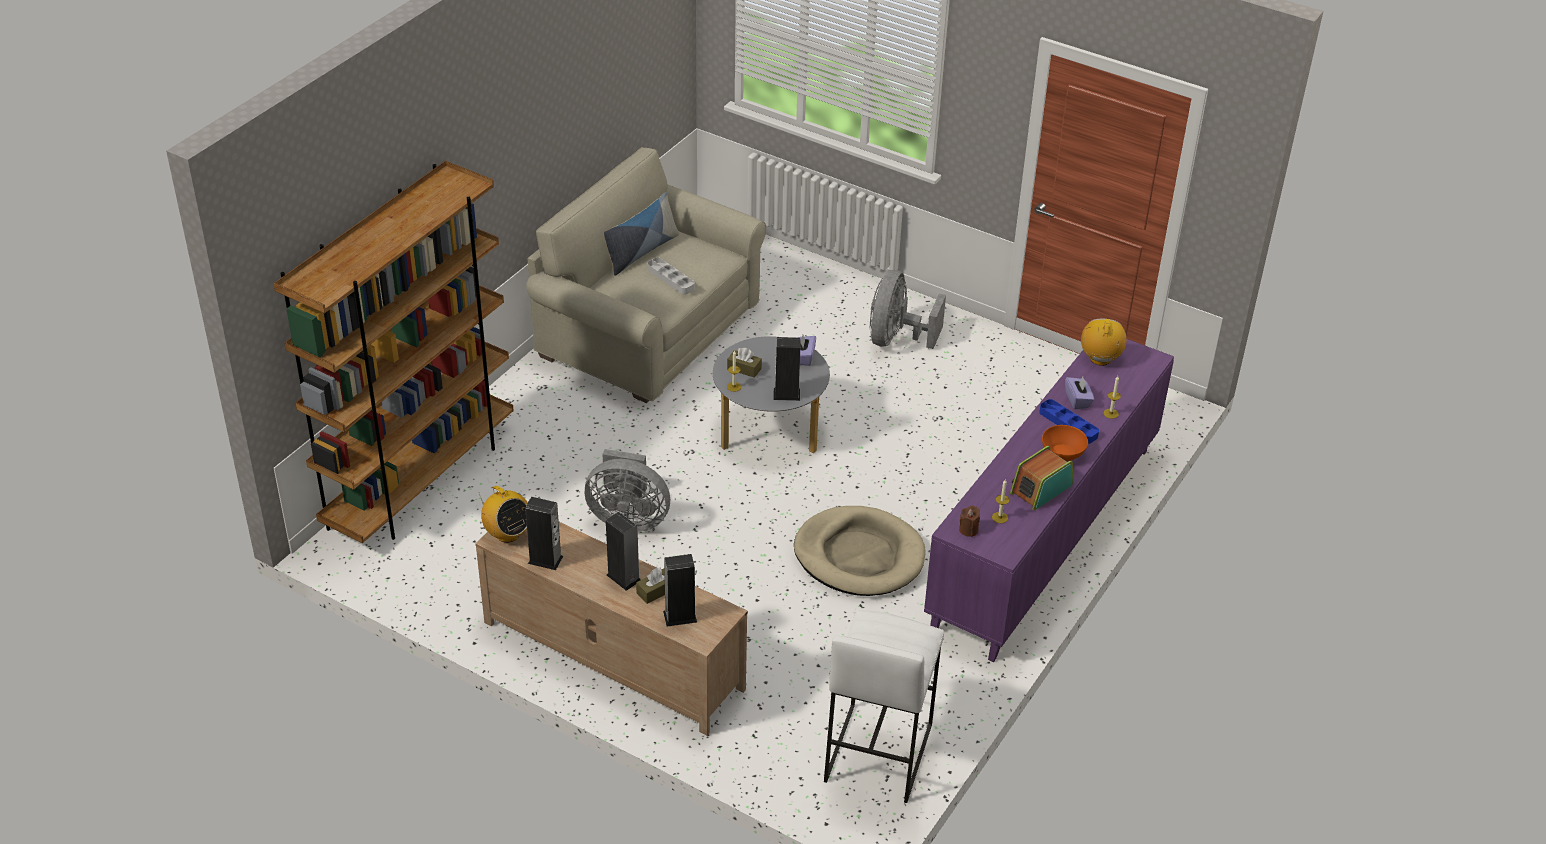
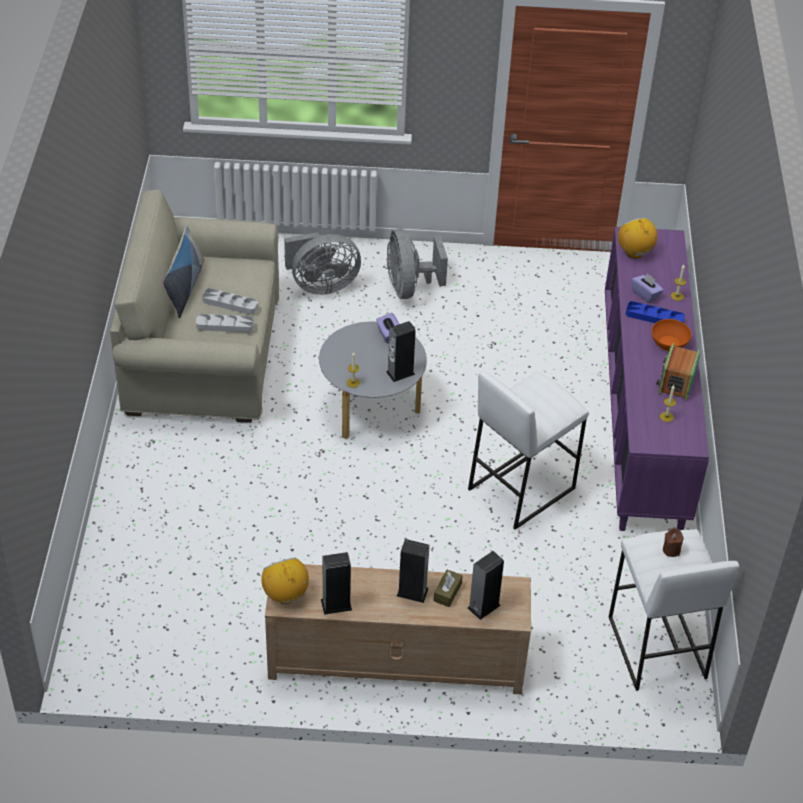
camera: 30 degrees left, 5 degrees up
(420, 480) = (110, 573): brown bookcase -> none
(507, 534) = (285, 595): radio -> radio turned 135 degrees counterclockwise
(628, 519) = (316, 533): grey fan -> grey fan (321, 285)
(650, 295) = (225, 326): none -> grey tray
(744, 369) = (349, 363): brown tissue box -> none
(859, 556) = (521, 488): beige dog bed -> white stool
(968, 530) = (652, 437): brown candle -> brown candle (671, 550)

